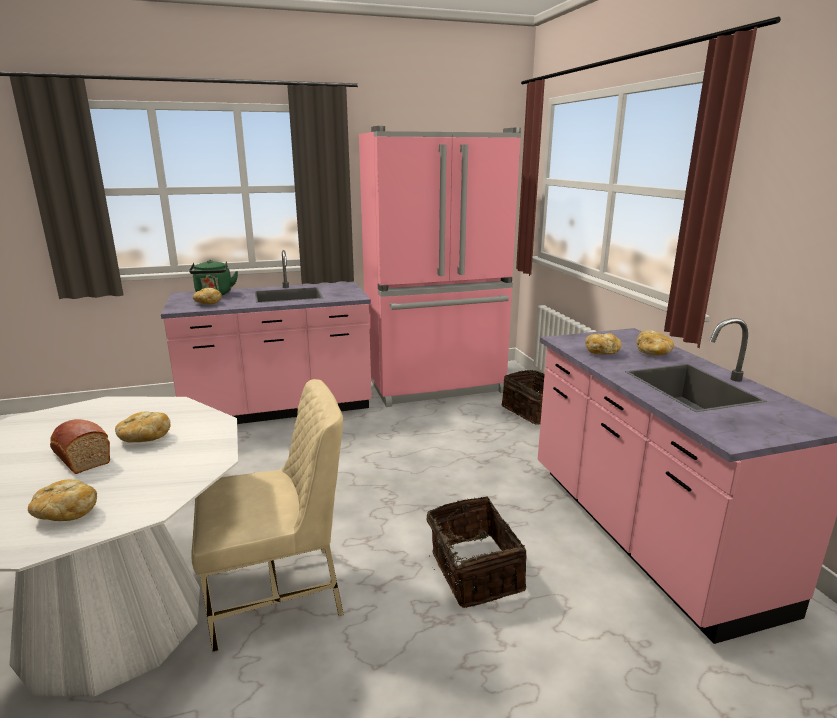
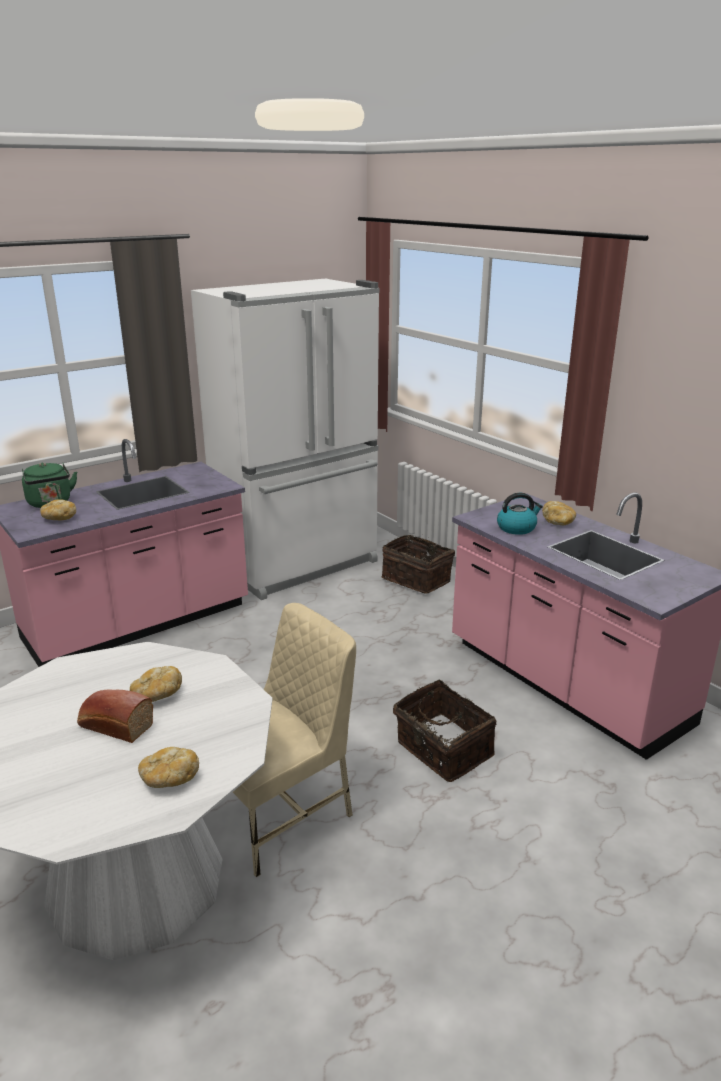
camera: 20 degrees left, 5 degrees up
(436, 385) = (299, 564): pink fridge -> white fridge
(602, 352) = (517, 528): bread -> kettle

